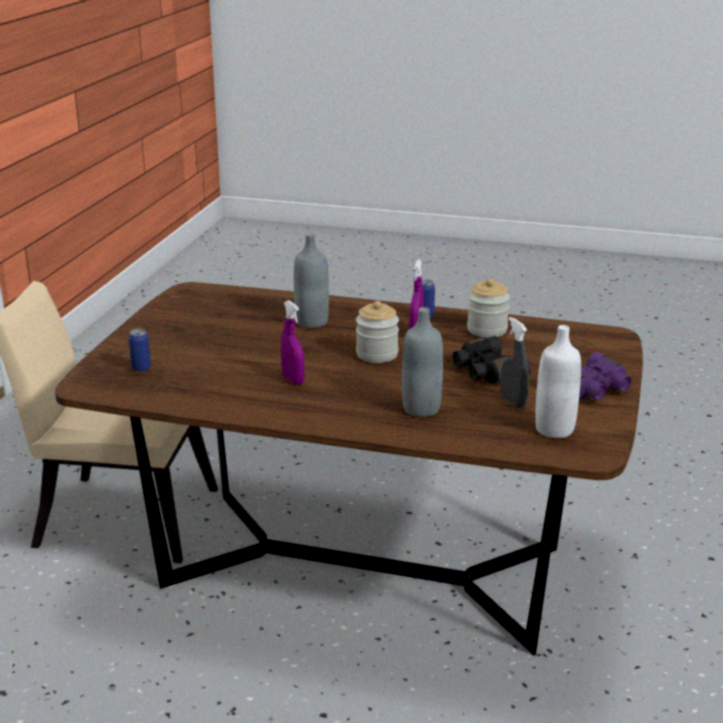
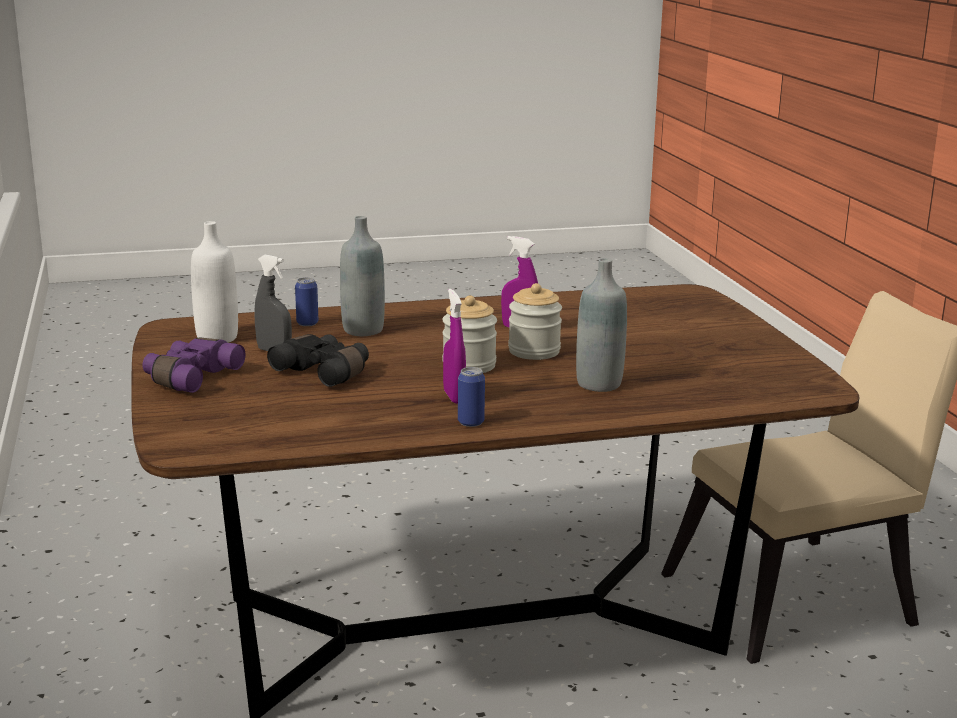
camera: 150 degrees right, 5 degrees down
(141, 368) = (676, 311): can -> can (307, 323)
(487, 330) = (367, 420): jar -> jar (534, 351)

